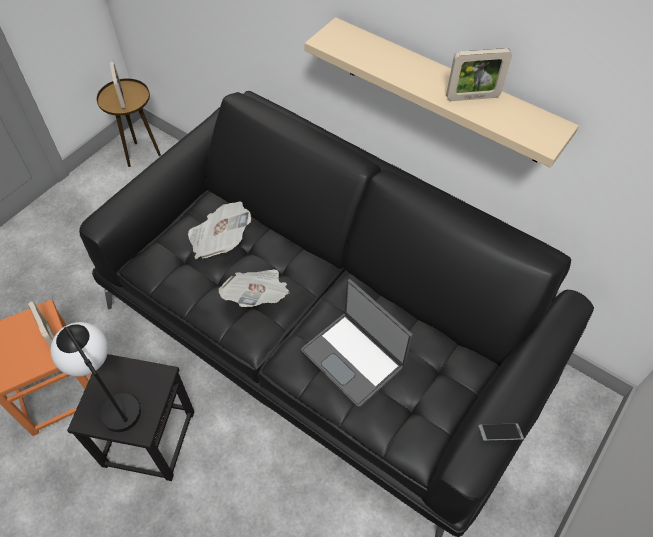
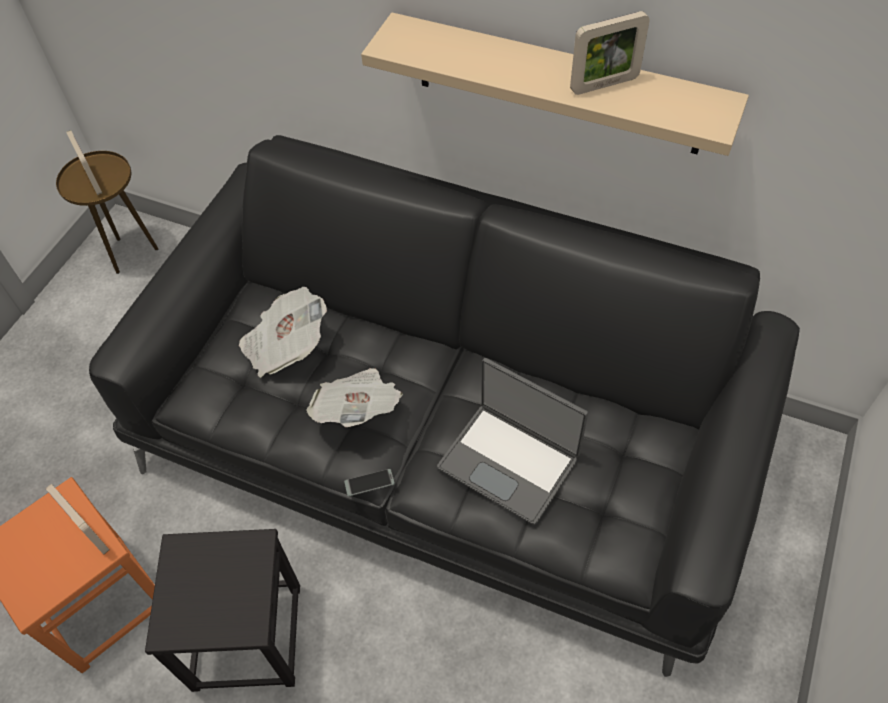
camera: 10 degrees left, 0 degrees up
(113, 402) = (199, 597): table lamp -> none
(499, 433) = (730, 515): phone -> phone (370, 485)

